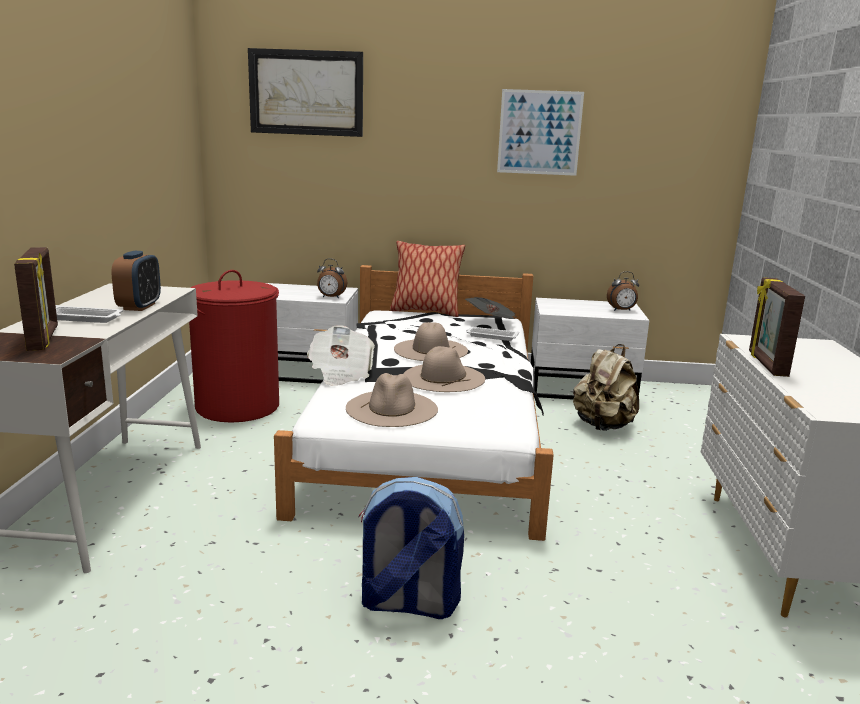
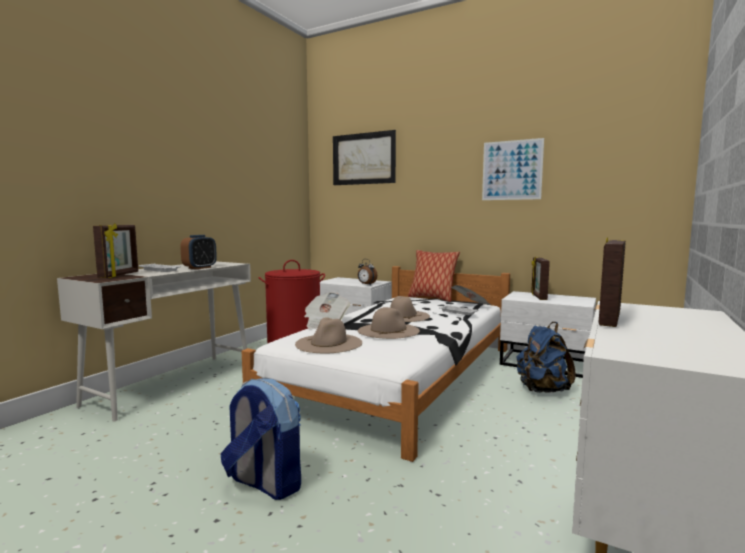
camera: 25 degrees right, 10 degrees down
(576, 307) = (538, 297): none -> picture frame
(603, 426) = (542, 390): beige backpack -> blue backpack
(621, 310) = (575, 301): alarm clock -> none

